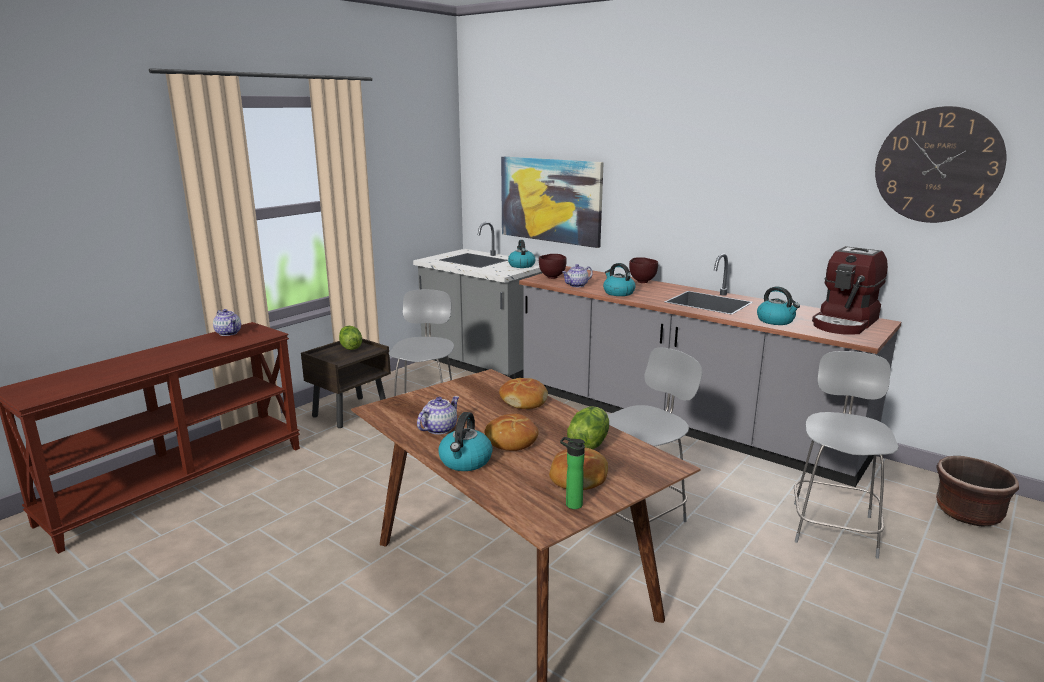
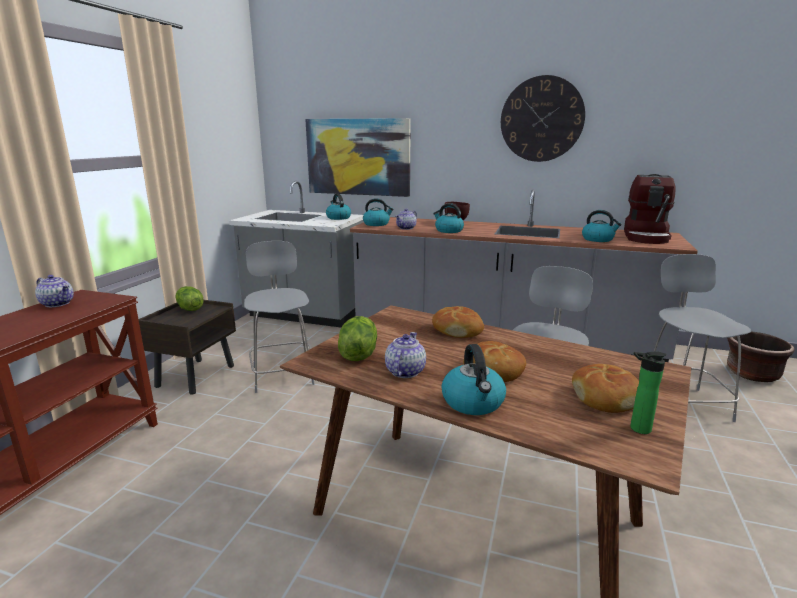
camera: 20 degrees left, 0 degrees up
(552, 277) = (377, 224): brown bowl -> kettle
(588, 443) = (568, 361): lettuce -> lettuce (358, 354)
(937, 165) = (707, 103): wall clock -> wall clock (541, 119)

